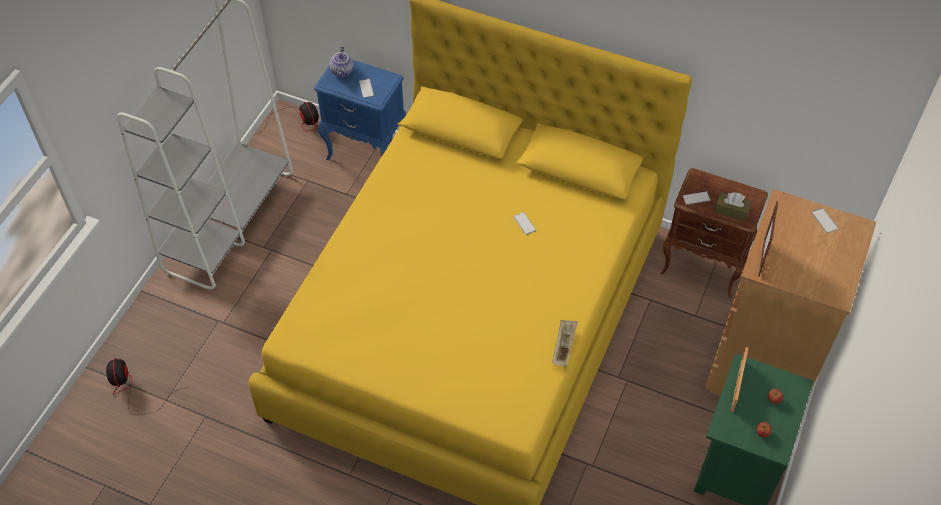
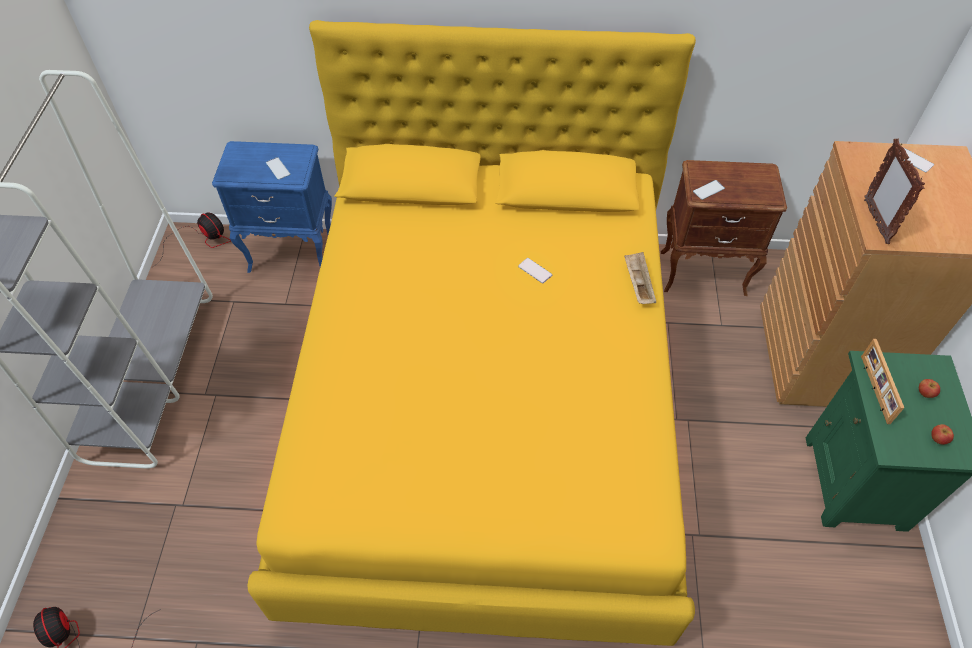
camera: 20 degrees left, 0 degrees up
(343, 71) = (242, 157): teapot -> none
(563, 347) = (655, 407): beige tray -> beige tray (638, 284)
(731, 211) = (752, 193): brown tissue box -> none

